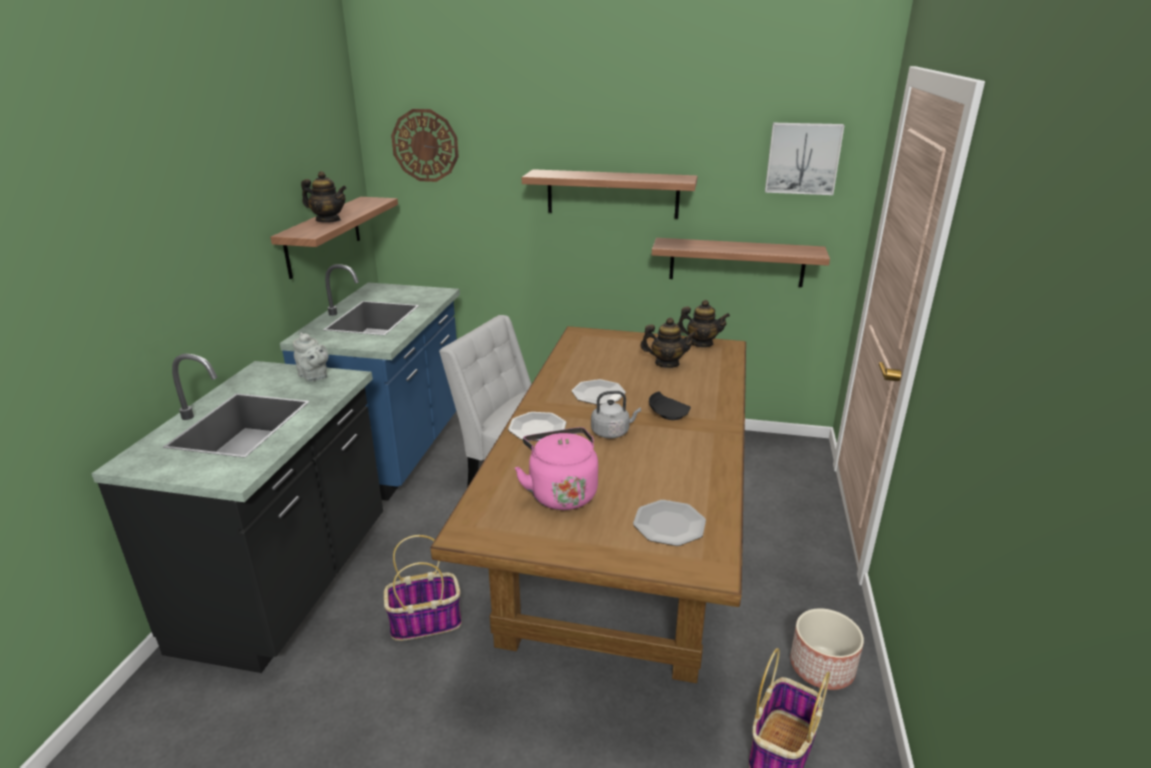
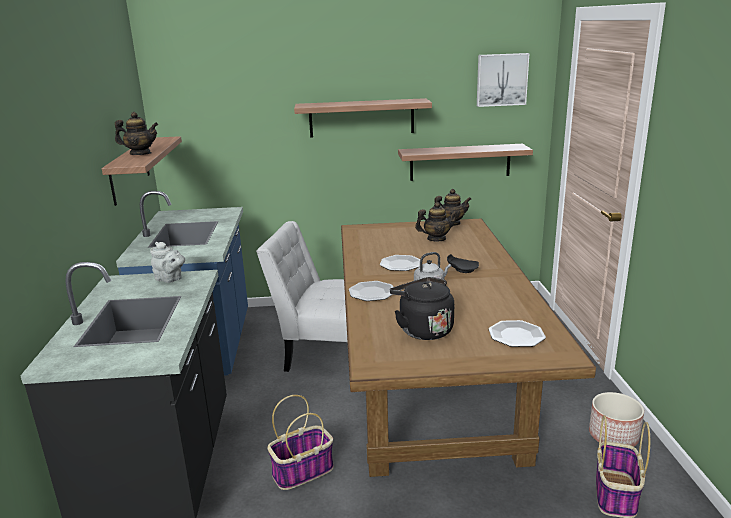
camera: 15 degrees left, 5 degrees down
(425, 145) = (201, 91): wall clock -> none
(561, 493) = (423, 329): pink kettle -> black kettle

